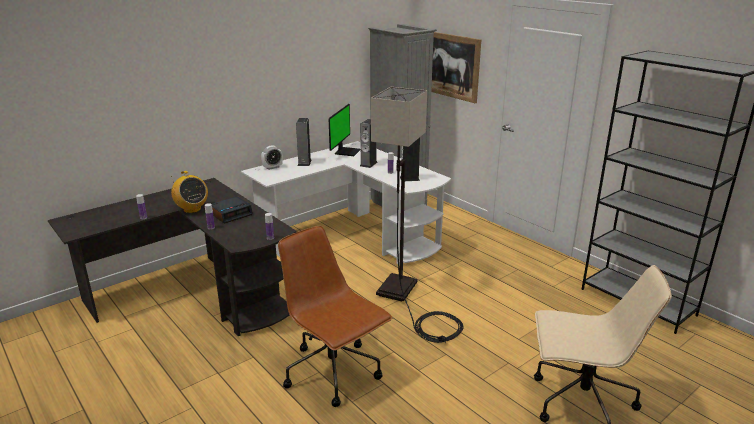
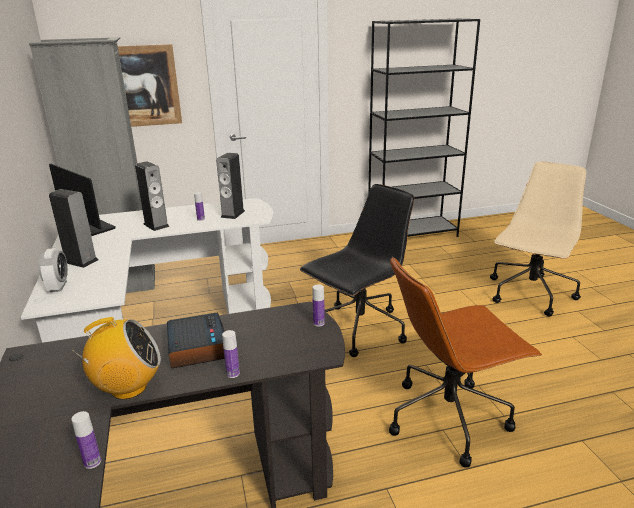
camera: 65 degrees left, 0 degrees up
(417, 309) = (359, 330): floor lamp -> black office chair

